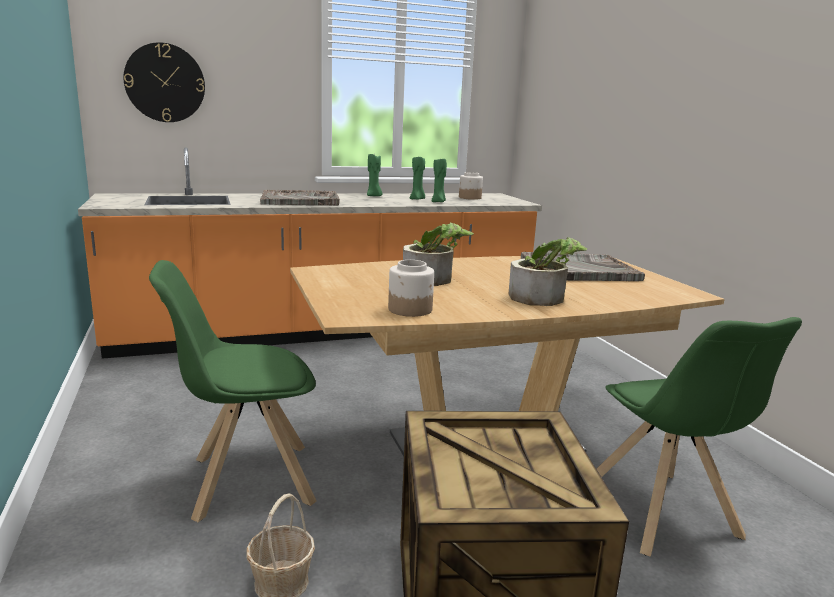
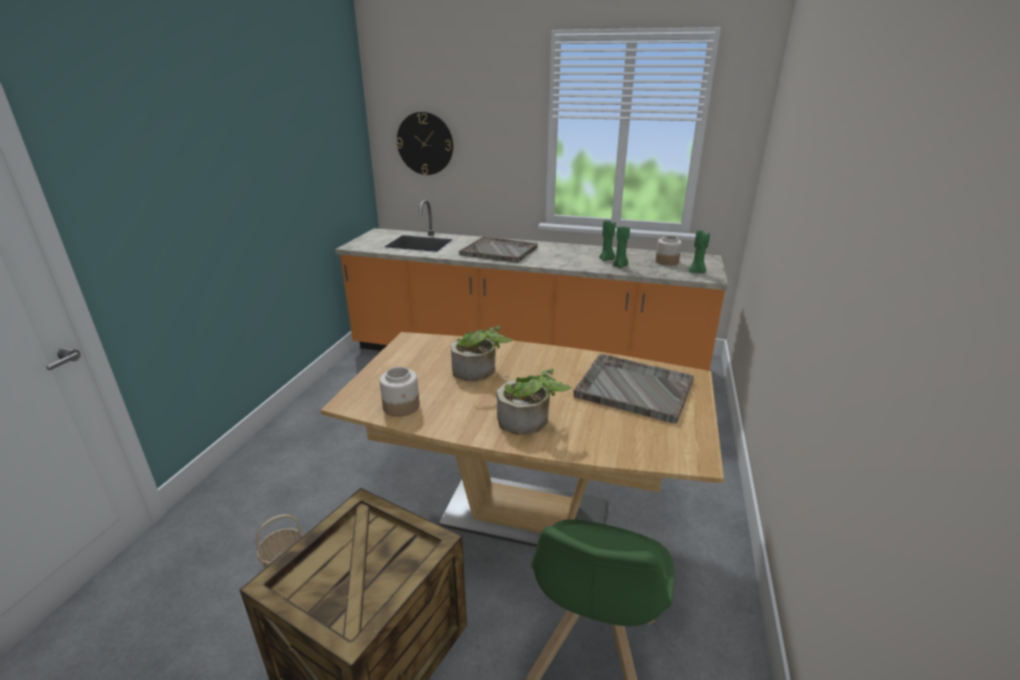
camera: 35 degrees right, 10 degrees up
(245, 481) = (341, 479): green chair -> none
(374, 196) = (573, 250): green candle -> green candle (697, 272)

